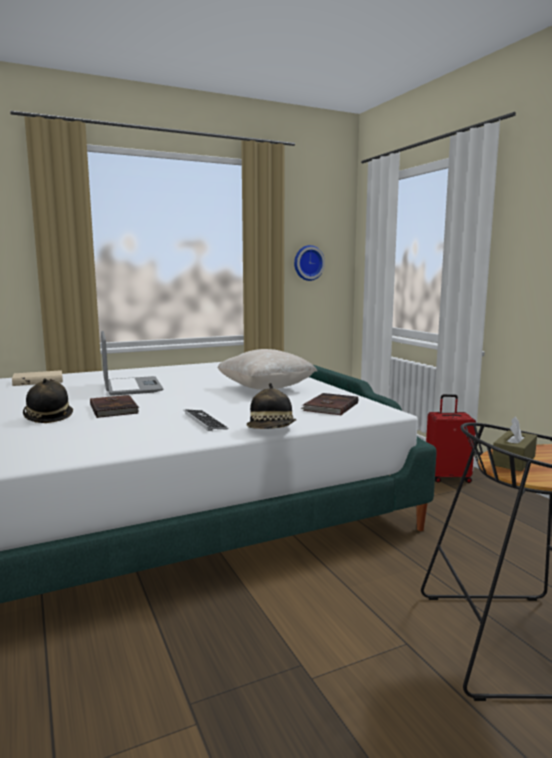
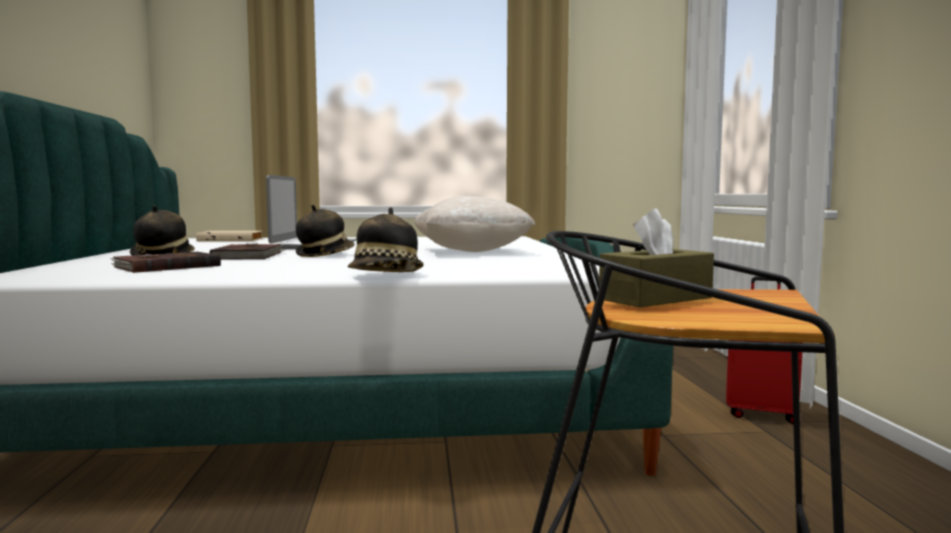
camera: 20 degrees right, 5 degrees down
(170, 402) = (325, 255): none -> hat
(204, 421) = (322, 267): keyboard -> none
(308, 263) = (606, 110): wall clock -> none
(330, 407) = (520, 265): brown book -> brown book (166, 266)

